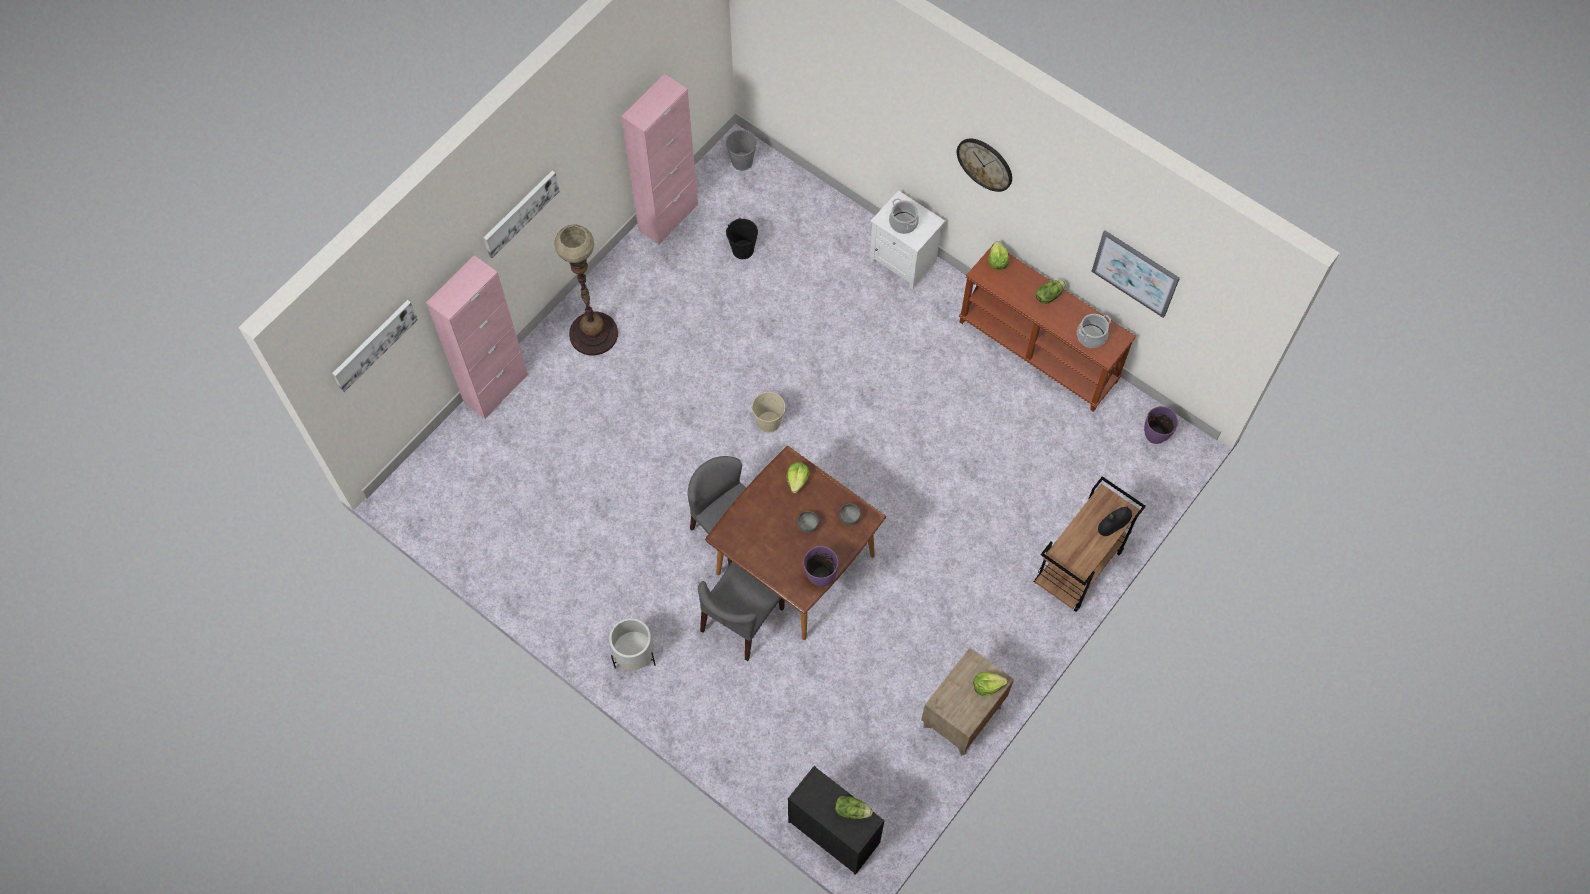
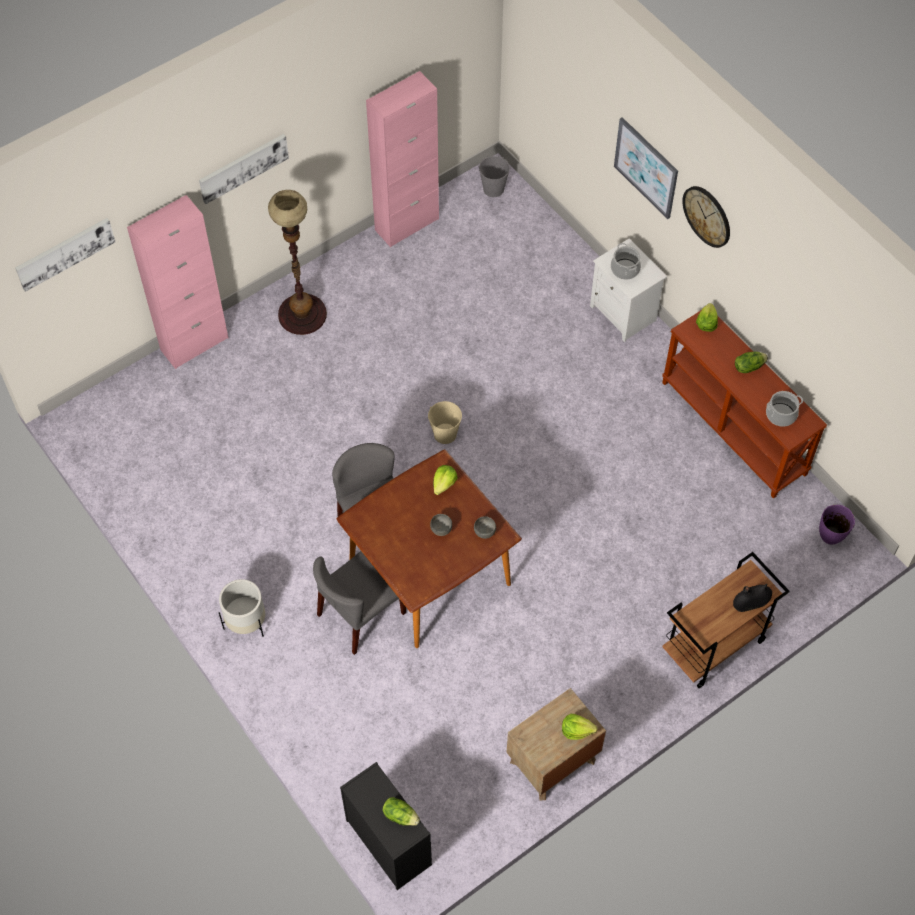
camera: 15 degrees right, 5 degrees down
(743, 250) = (469, 269): black bucket -> none
(820, 577) = (438, 581): purple vase -> none
(1135, 273) = (832, 353): picture -> picture (646, 167)

